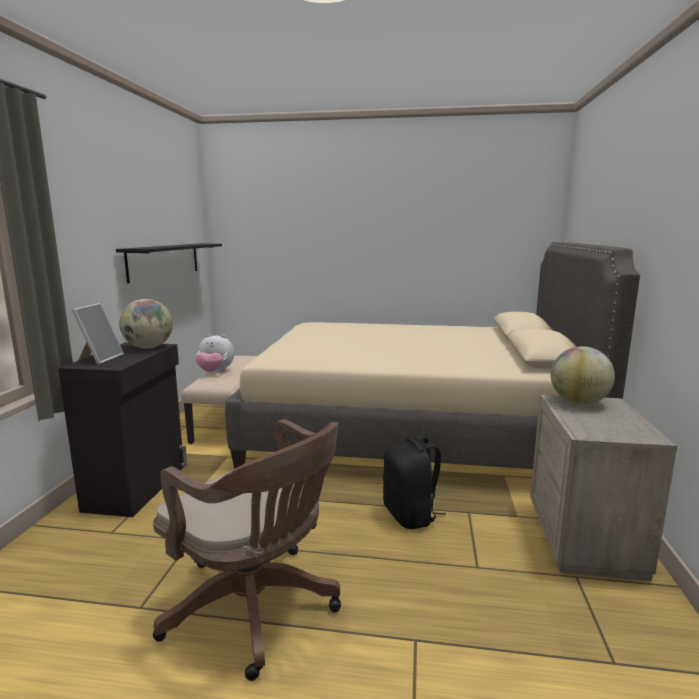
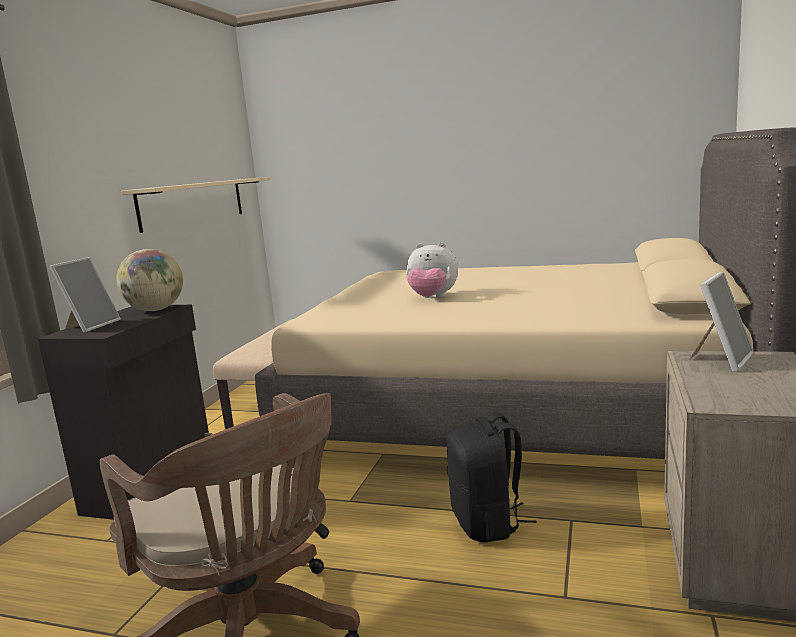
camera: 10 degrees right, 0 degrees up
(164, 261) = (193, 203): black shelf -> beige shelf
(215, 372) = (259, 340): plush toy -> plush toy (432, 298)
(578, 402) = (721, 360): globe -> picture frame

